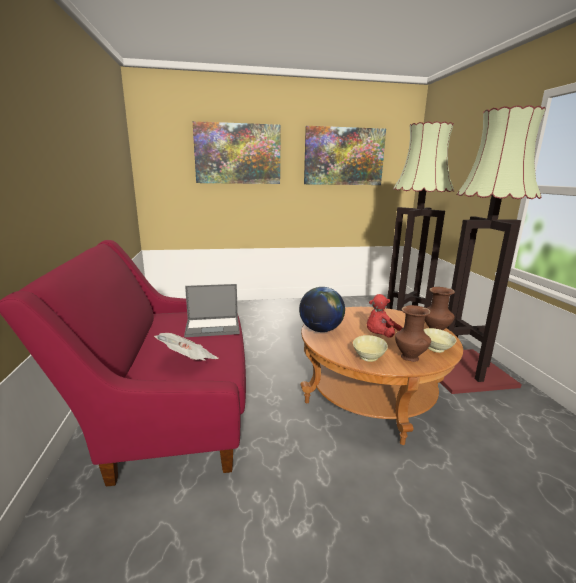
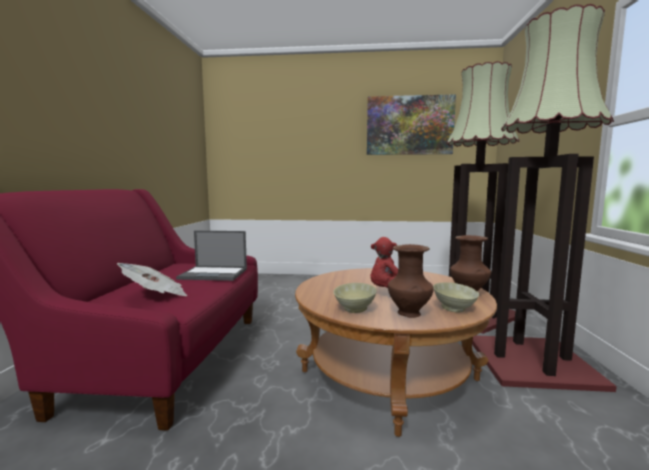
camera: 15 degrees right, 10 degrees down
(238, 154) = (300, 127): picture -> none
(321, 330) = (324, 283): globe -> none

